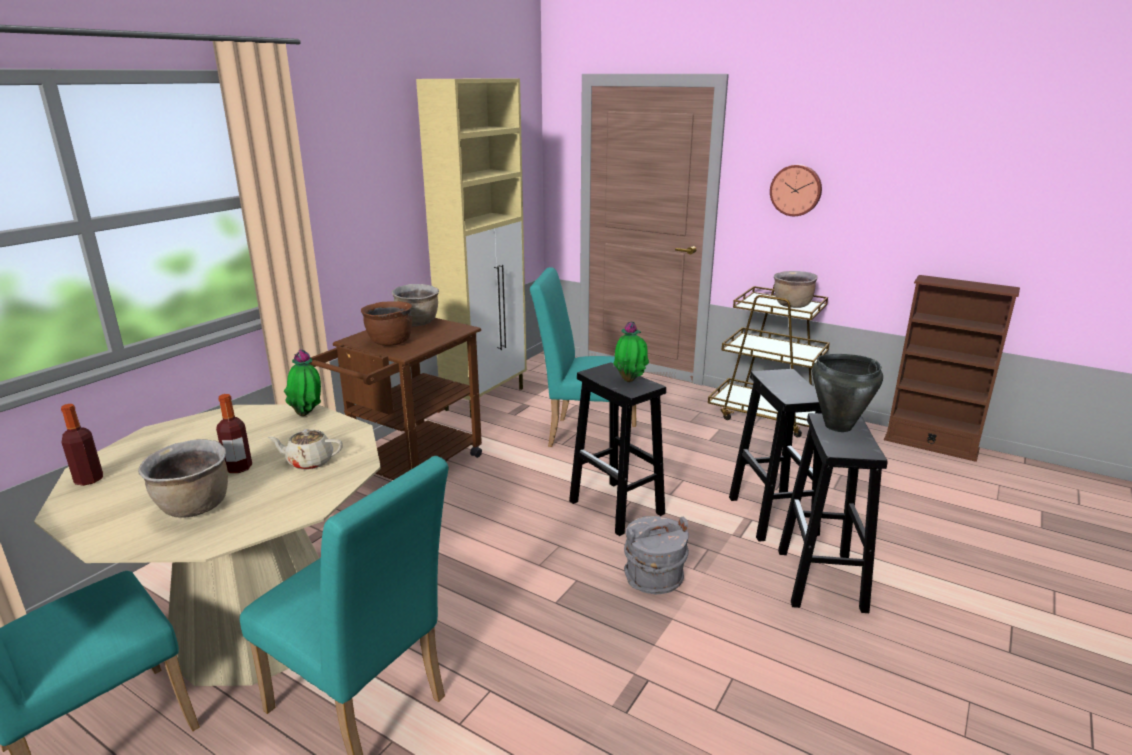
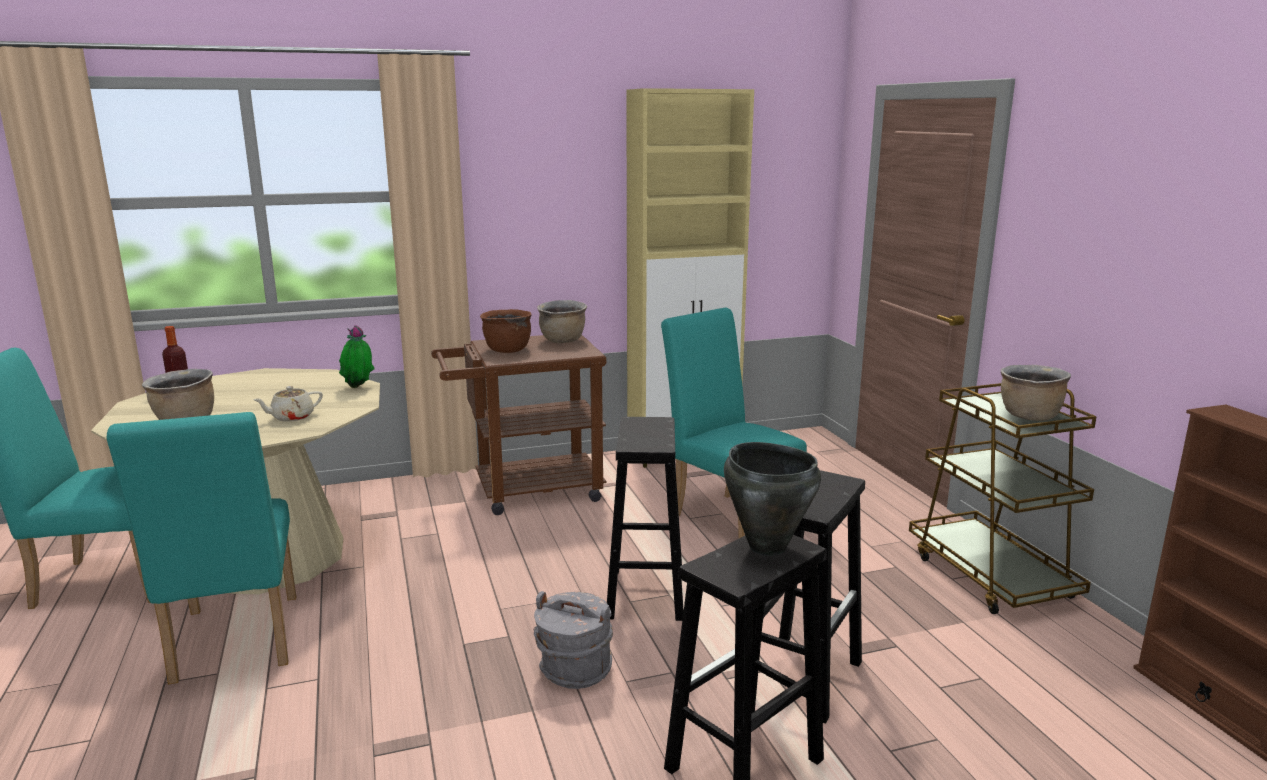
camera: 40 degrees right, 5 degrees down
(239, 468) = (251, 407): bottle -> none
(309, 462) = (292, 417): beige teapot -> beige teapot turned 75 degrees counterclockwise
(630, 380) = (654, 437): potted plant -> none
(796, 190) = (1077, 247): wall clock -> none

